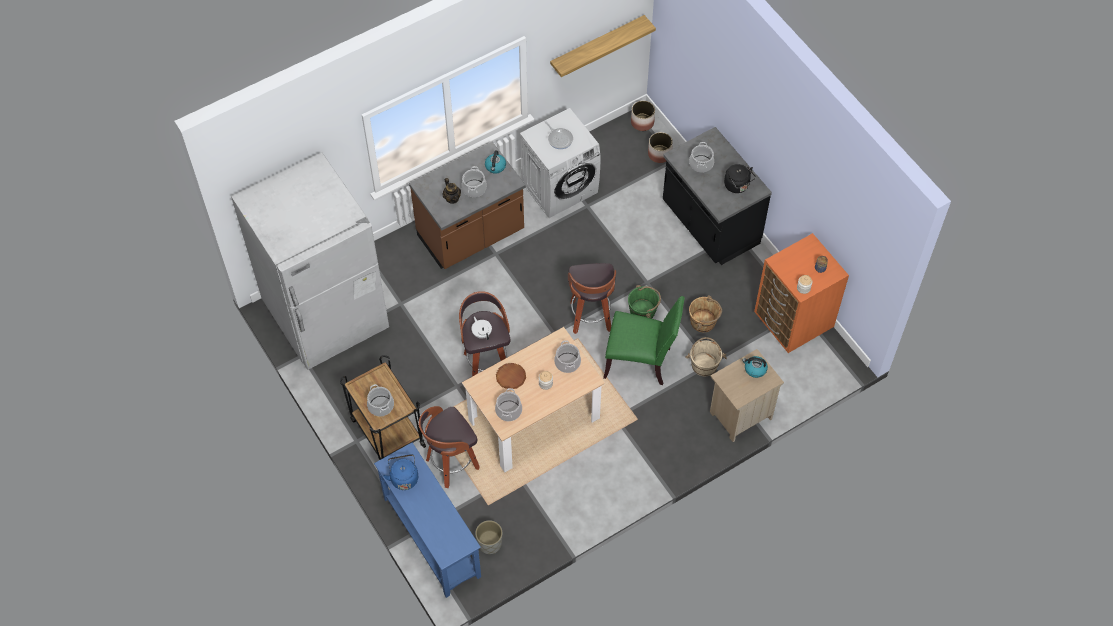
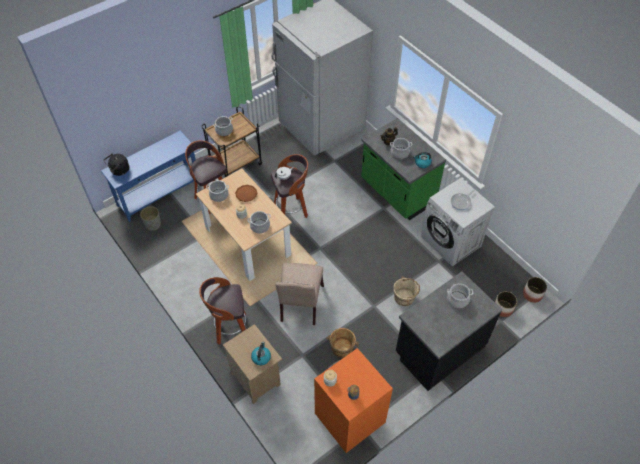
camera: 85 degrees right, 5 degrees down
(404, 477) = (168, 145): blue kettle -> none
(471, 235) = (397, 193): brown counter -> green counter
(591, 318) = (336, 270): stool -> stool (230, 329)
(597, 45) = (542, 196): shelf -> none
(640, 361) = (300, 305): green chair -> beige chair
(643, 311) = (346, 304): green bucket -> none
(704, 364) = (301, 350): beige bucket -> beige bucket (404, 297)
(737, 186) = (439, 329): black kettle -> black kettle (119, 171)

